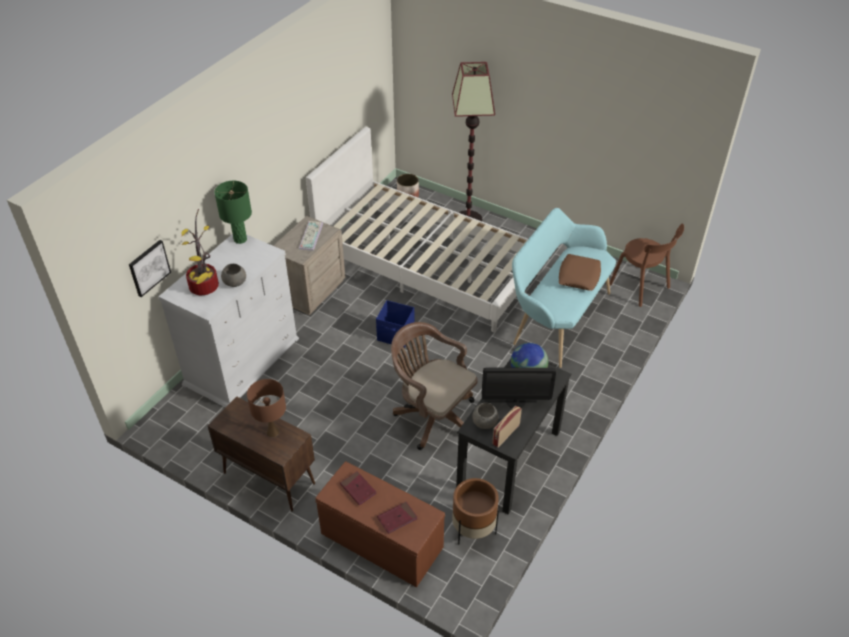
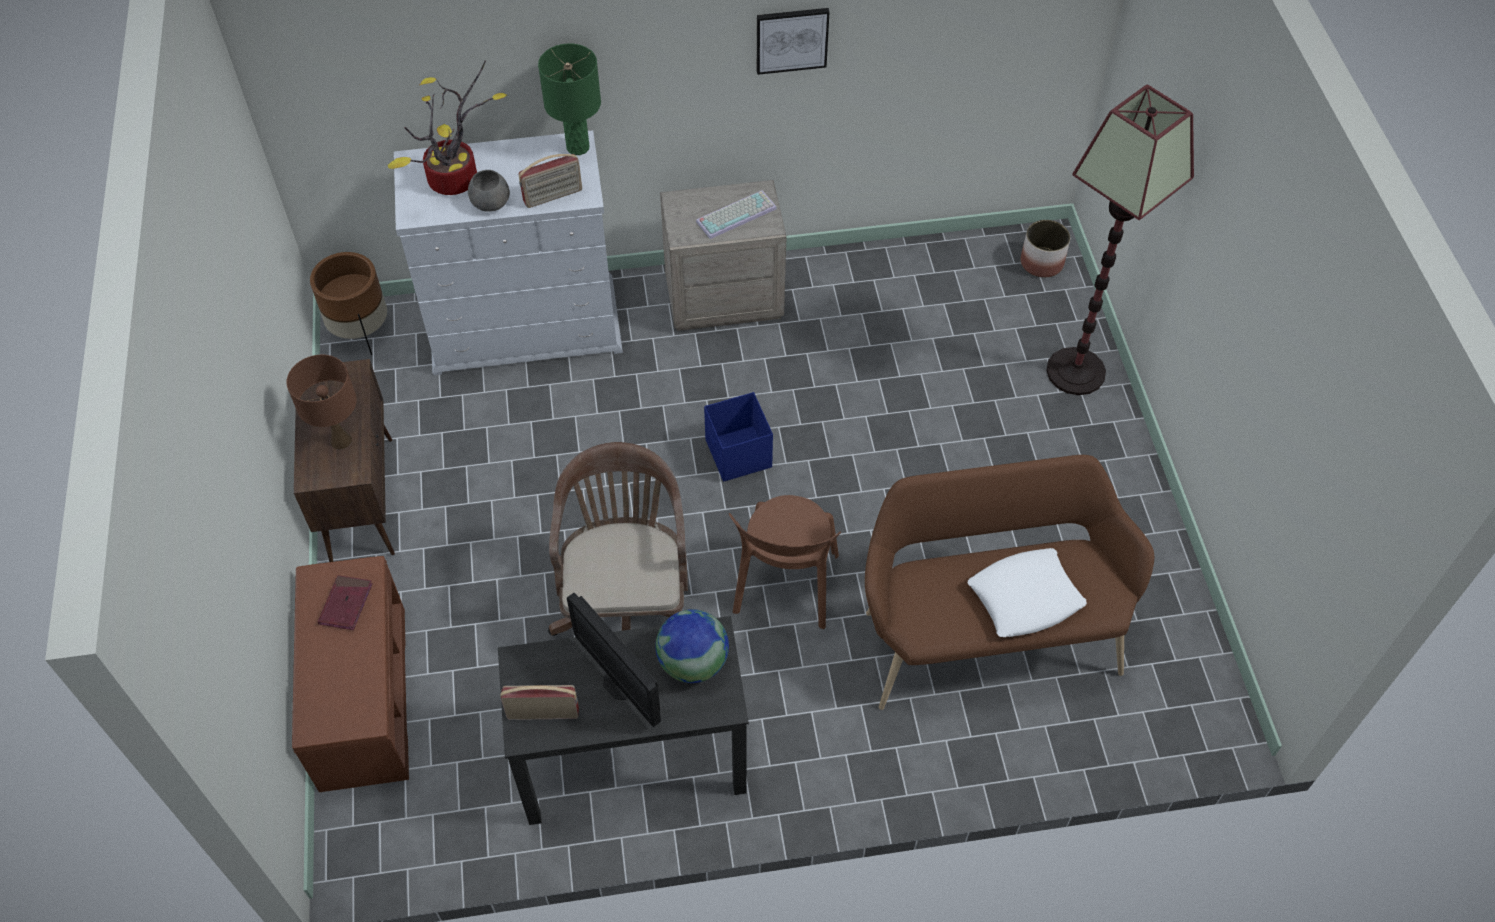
camera: 50 degrees right, 10 degrees up
(149, 267) = (391, 102): picture -> picture (791, 39)
(258, 261) = (553, 196): none -> radio
(397, 518) = (331, 684): red book -> none
(427, 265) = (919, 391): white bed -> none
(473, 529) = (467, 797): brown planter -> brown planter (361, 332)
(484, 421) = (545, 669): grey bowl -> none
(556, 317) = (985, 634): turquoise bench -> brown bench
(579, 276) = (1025, 597): brown pillow -> white pillow
(641, 287) = (1190, 713): brown chair -> brown chair (785, 588)

